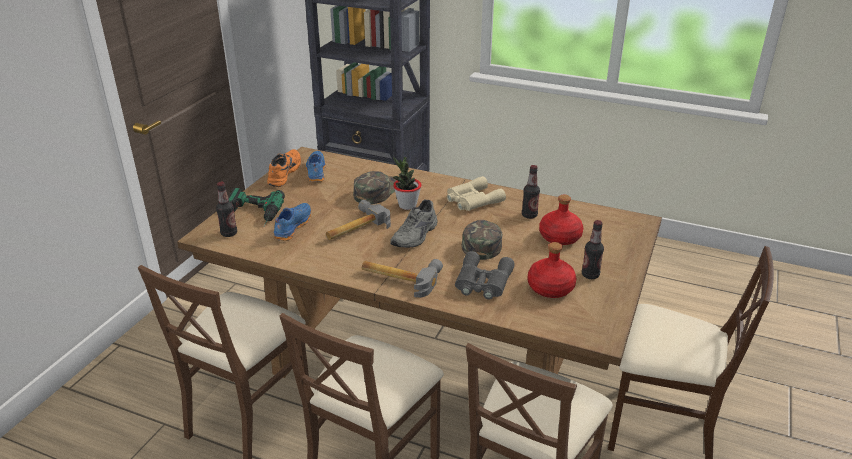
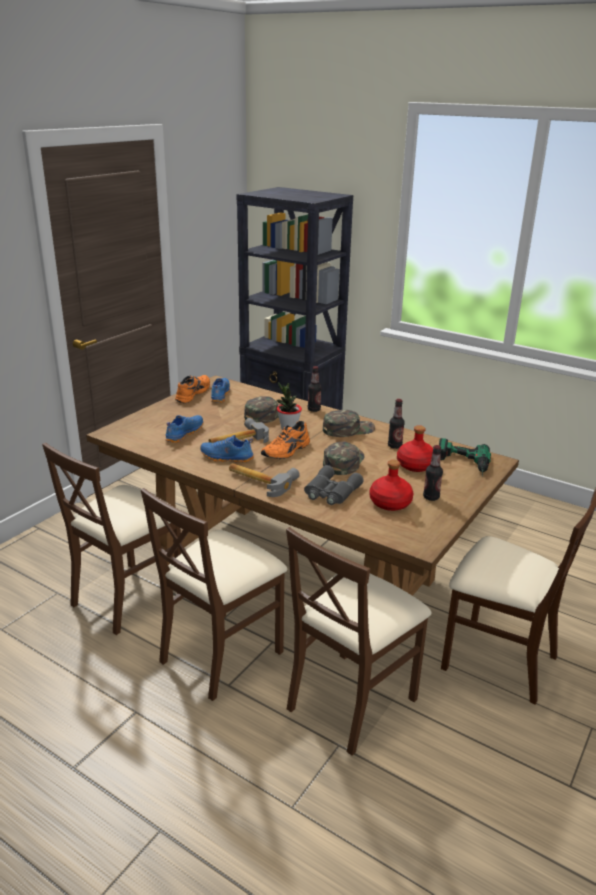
camera: 10 degrees right, 5 degrees down
(229, 233) = (130, 433): bottle -> bottle (314, 409)
(253, 214) = (155, 421): power drill -> power drill (462, 464)
(352, 253) = (226, 458): none -> blue shoe
(416, 236) = (287, 451): grey shoe -> orange shoe
(472, 200) = (348, 429): beige binoculars -> green cap

